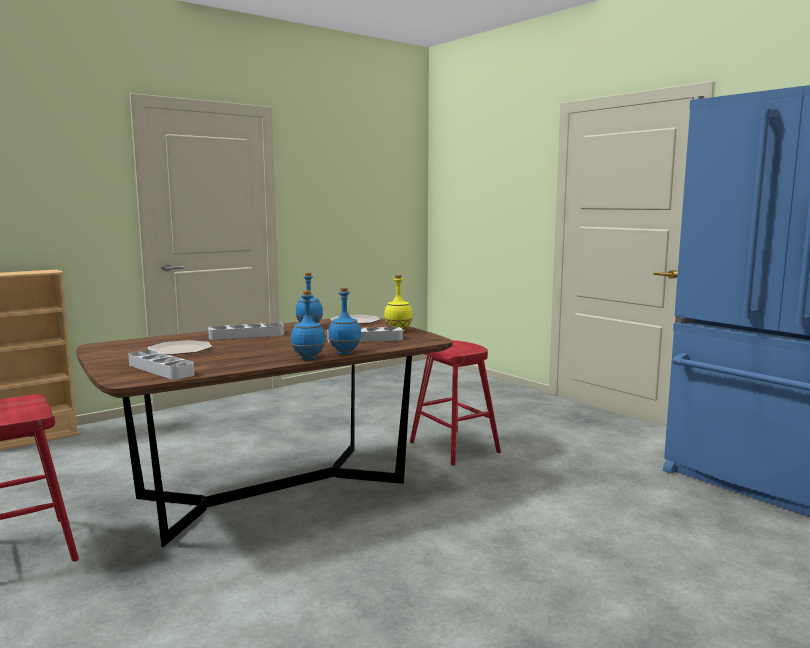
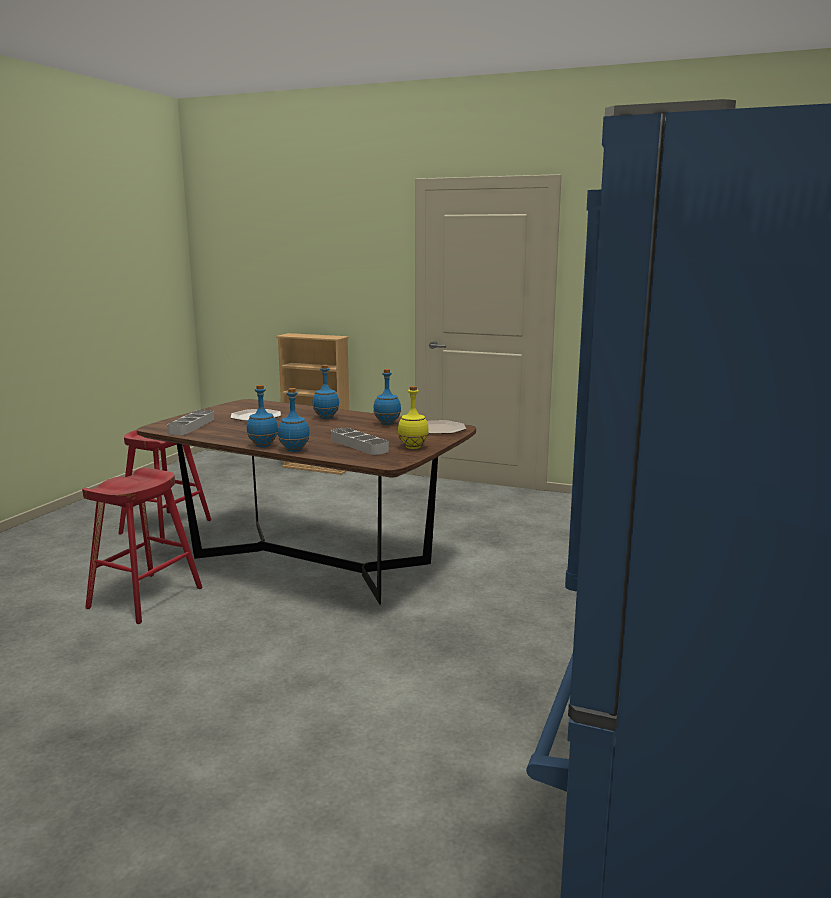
camera: 60 degrees right, 5 degrees up
(246, 335) = (326, 418): grey tray -> blue bottle
(454, 447) = (501, 605): red stool -> red stool (145, 597)

